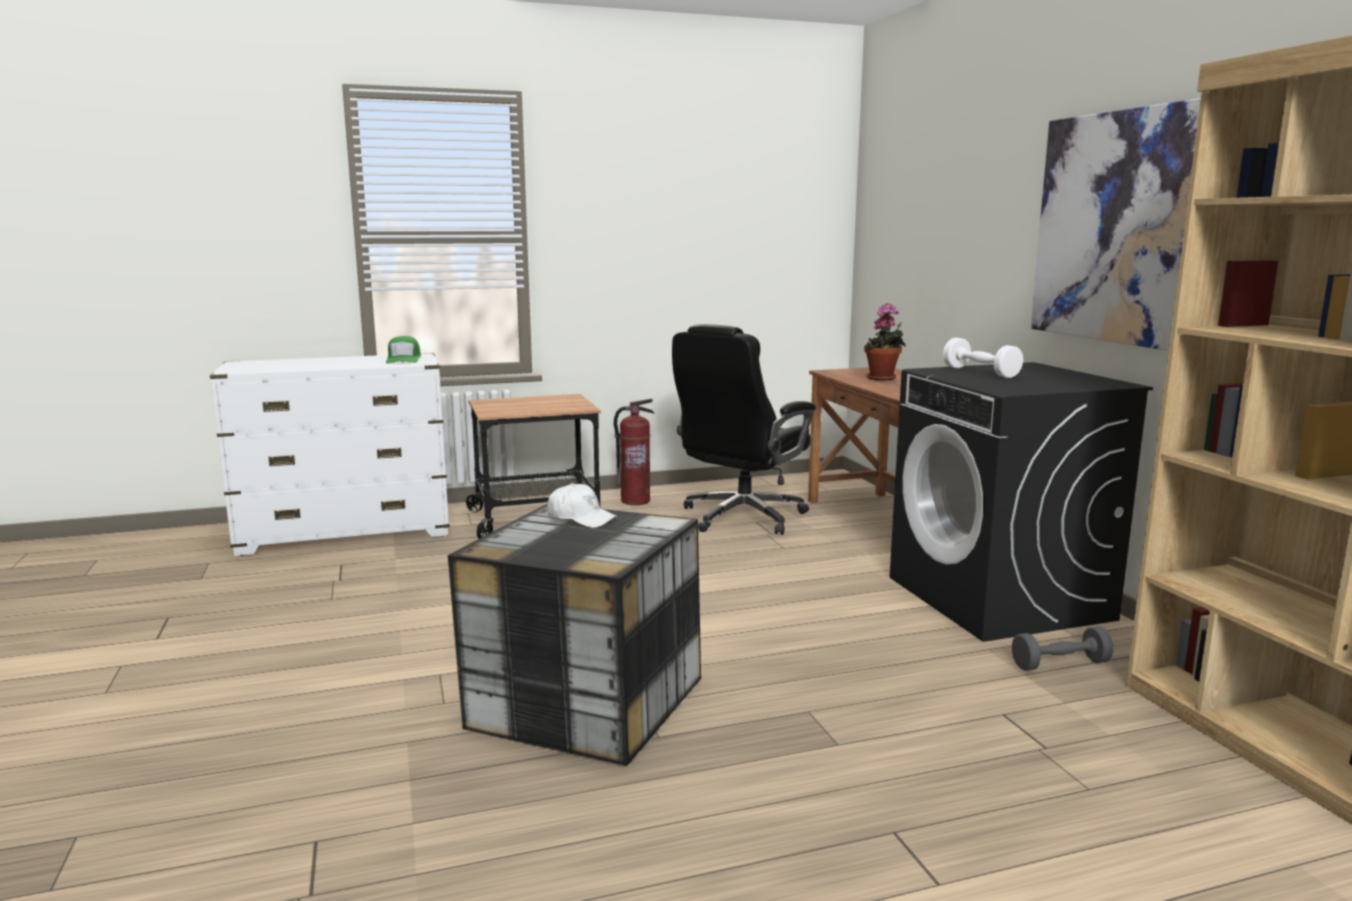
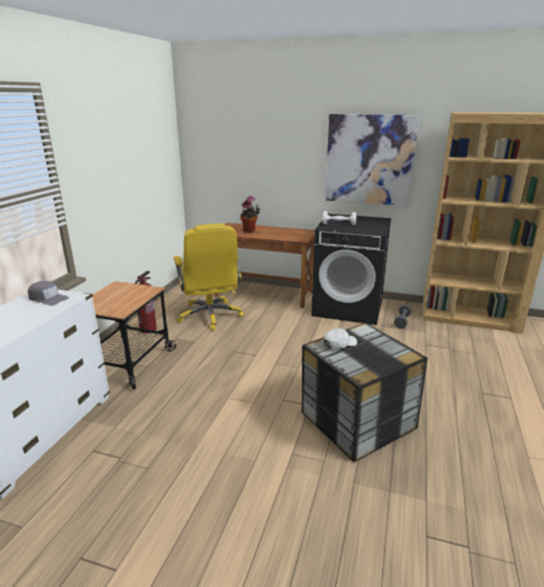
camera: 55 degrees left, 10 degrees up
(404, 359) = (48, 298): green cap -> grey cap
(741, 517) = (210, 315): black office chair -> yellow office chair

